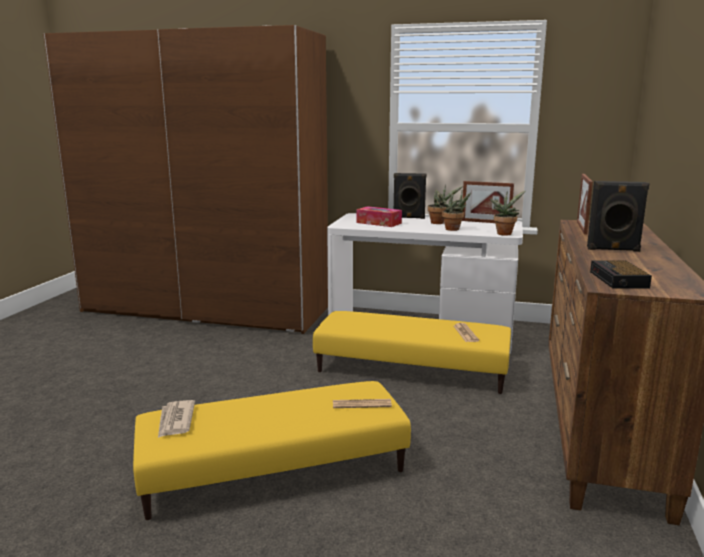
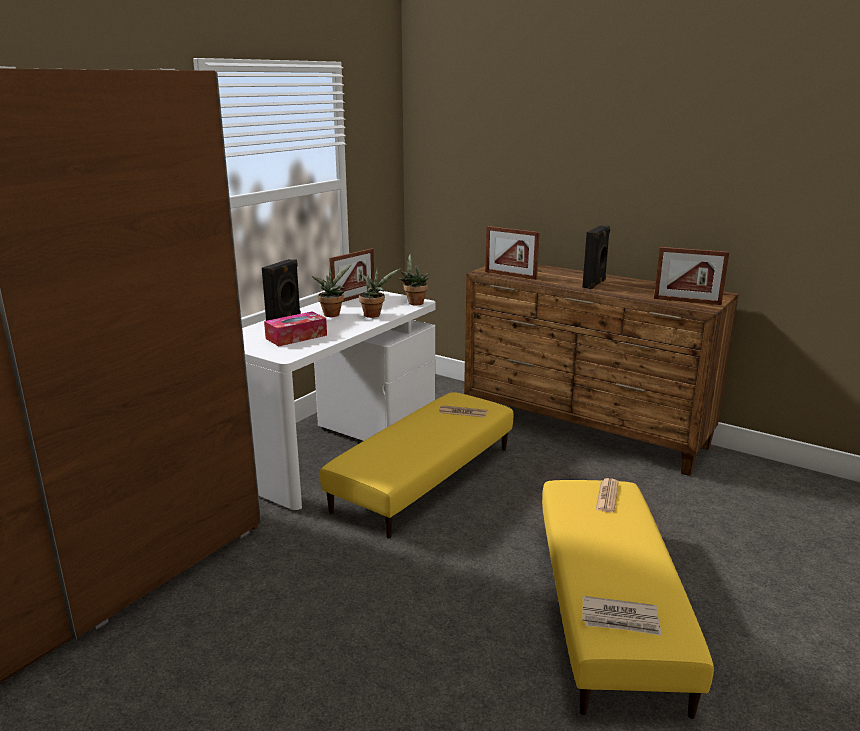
camera: 70 degrees left, 5 degrees up
(619, 280) = (687, 301): alarm clock -> picture frame

